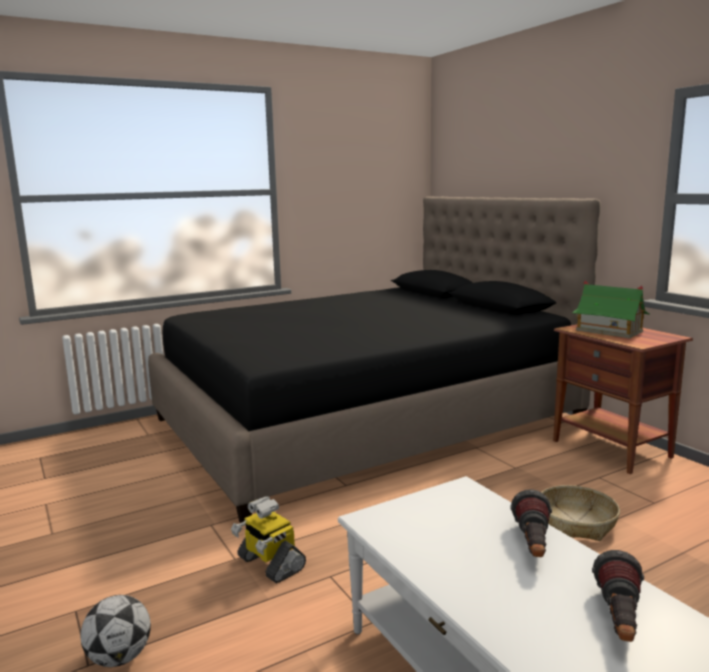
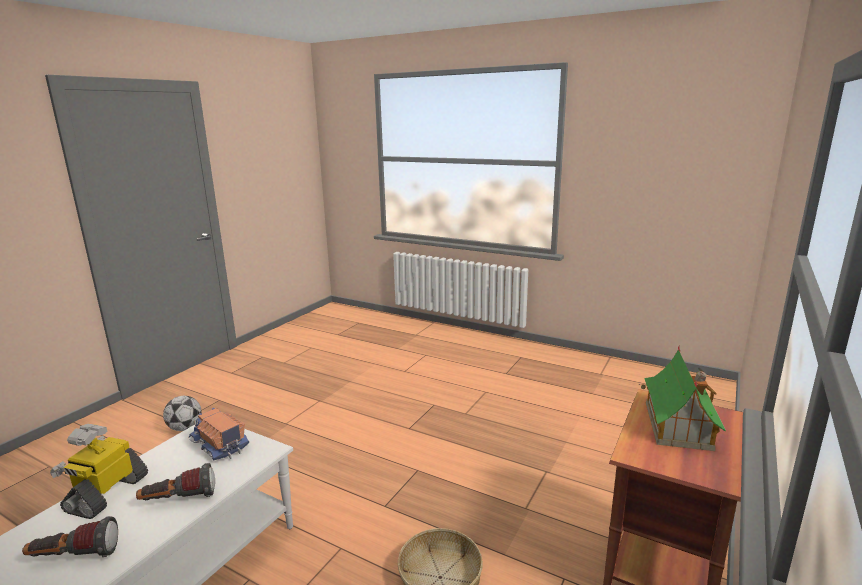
camera: 60 degrees right, 5 degrees up
(269, 564) = (286, 437): toy robot -> toy robot (107, 493)
(366, 421) = (533, 398): black bed -> none
(426, 515) = (218, 445): none -> toy truck

